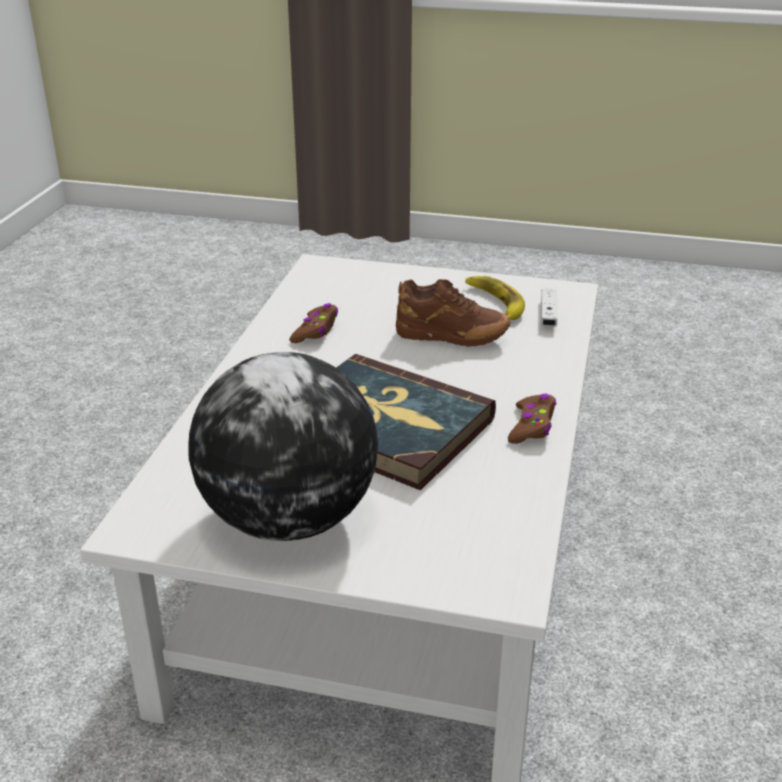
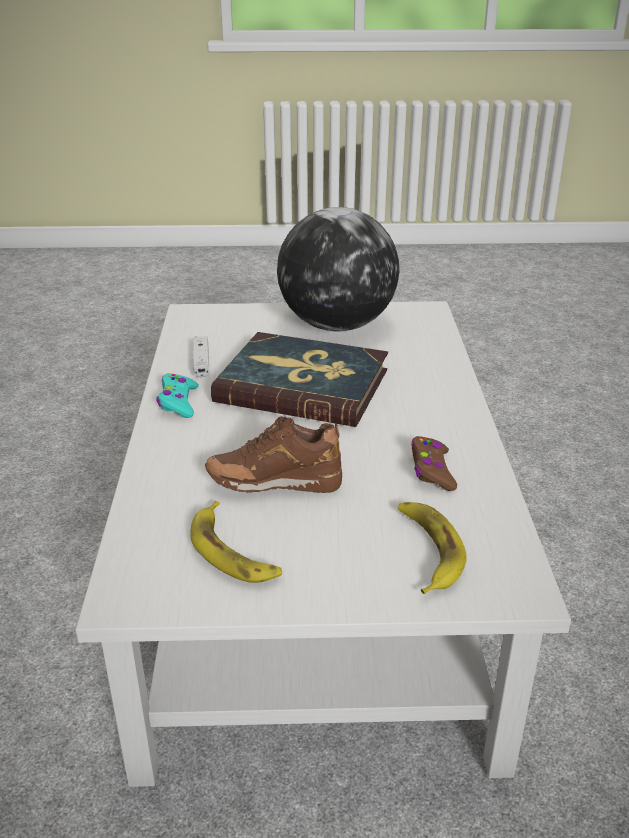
camera: 165 degrees right, 0 degrees up
(360, 288) = (427, 550): none -> banana
(532, 426) = (178, 402): brown game controller -> turquoise game controller
(548, 315) = (159, 541): white game controller -> white game controller (201, 362)

